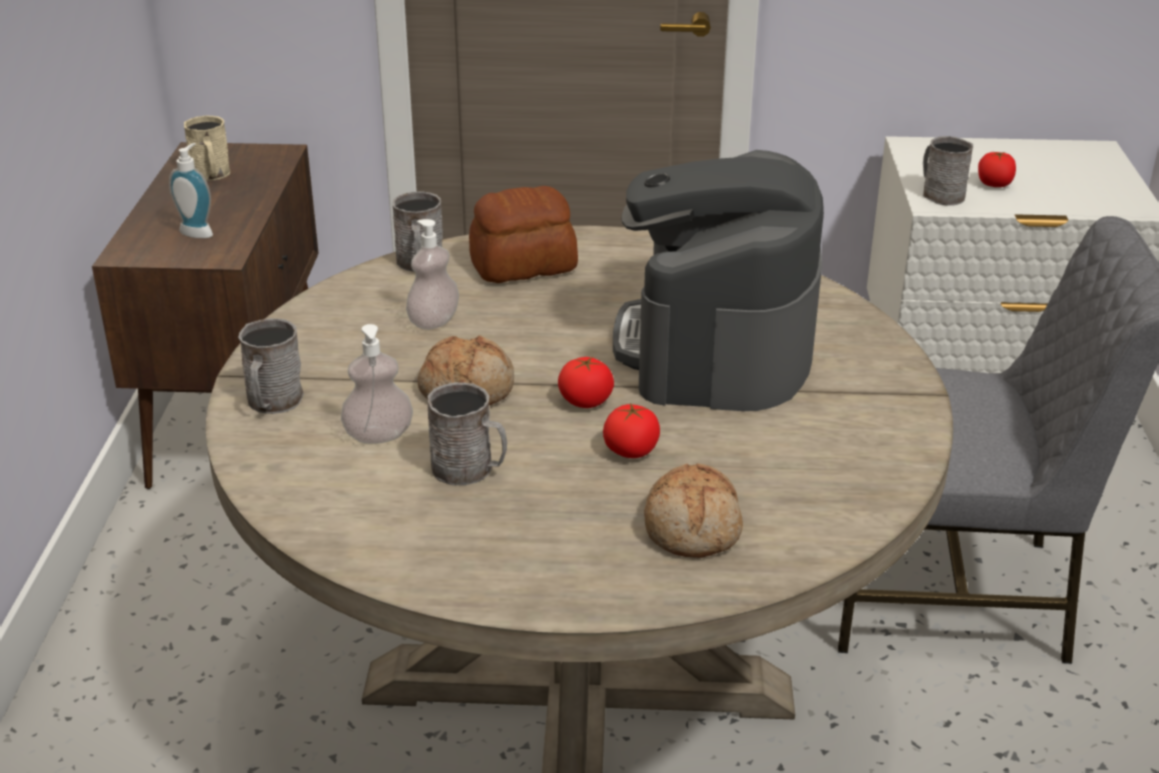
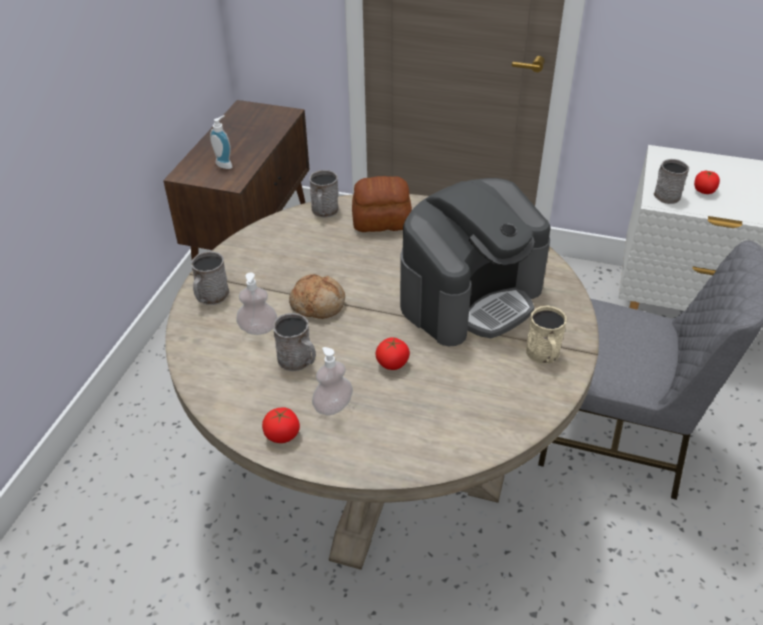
camera: 15 degrees right, 10 degrees up
(212, 175) = (245, 125): beige mug -> beige mug (544, 355)
(434, 321) = (317, 254): soap dispenser -> soap dispenser (333, 406)
(585, 401) = (380, 324): tomato -> tomato (282, 435)
(693, 528) = (407, 424): bread -> none
(716, 347) = (471, 296): coffee machine -> coffee machine turned 150 degrees counterclockwise

